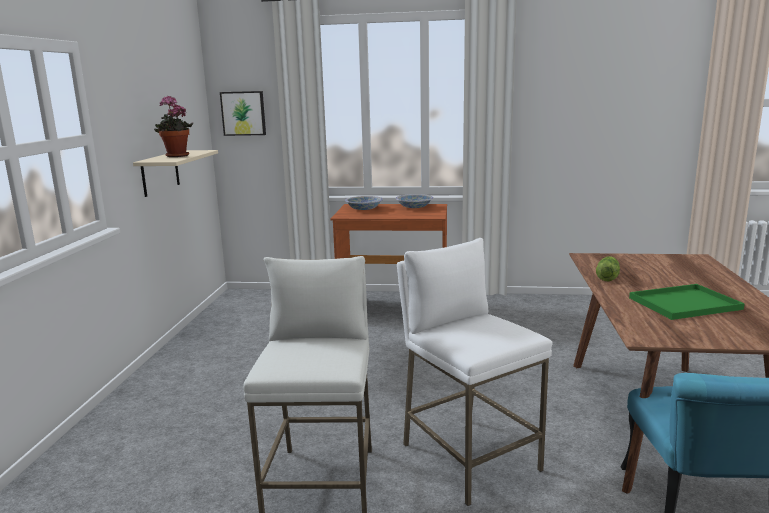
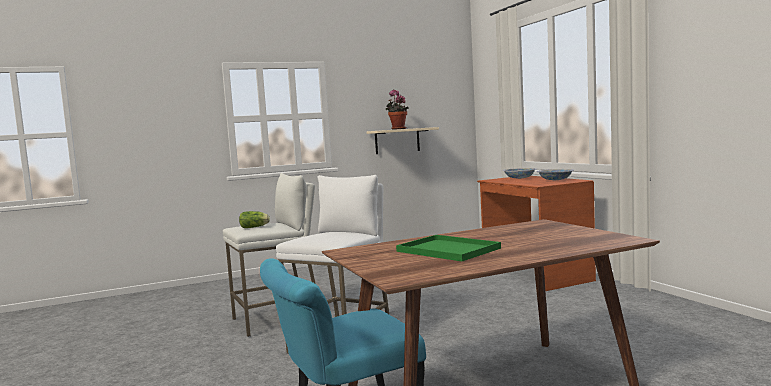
camera: 60 degrees right, 10 degrees down
(243, 113) = (488, 102): picture -> none
(607, 277) = (487, 231): lettuce -> lettuce (255, 227)

